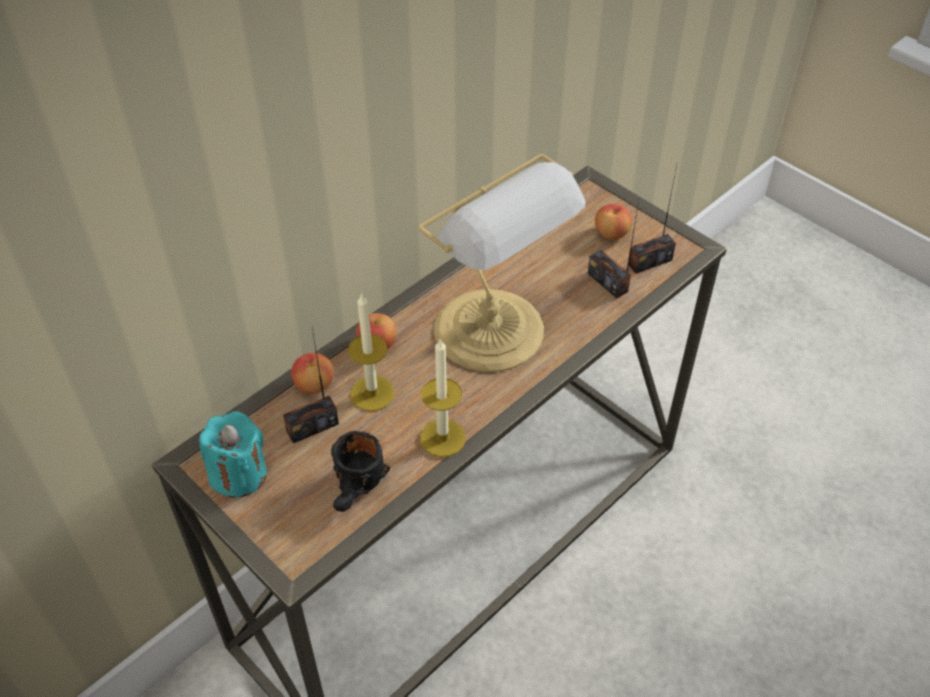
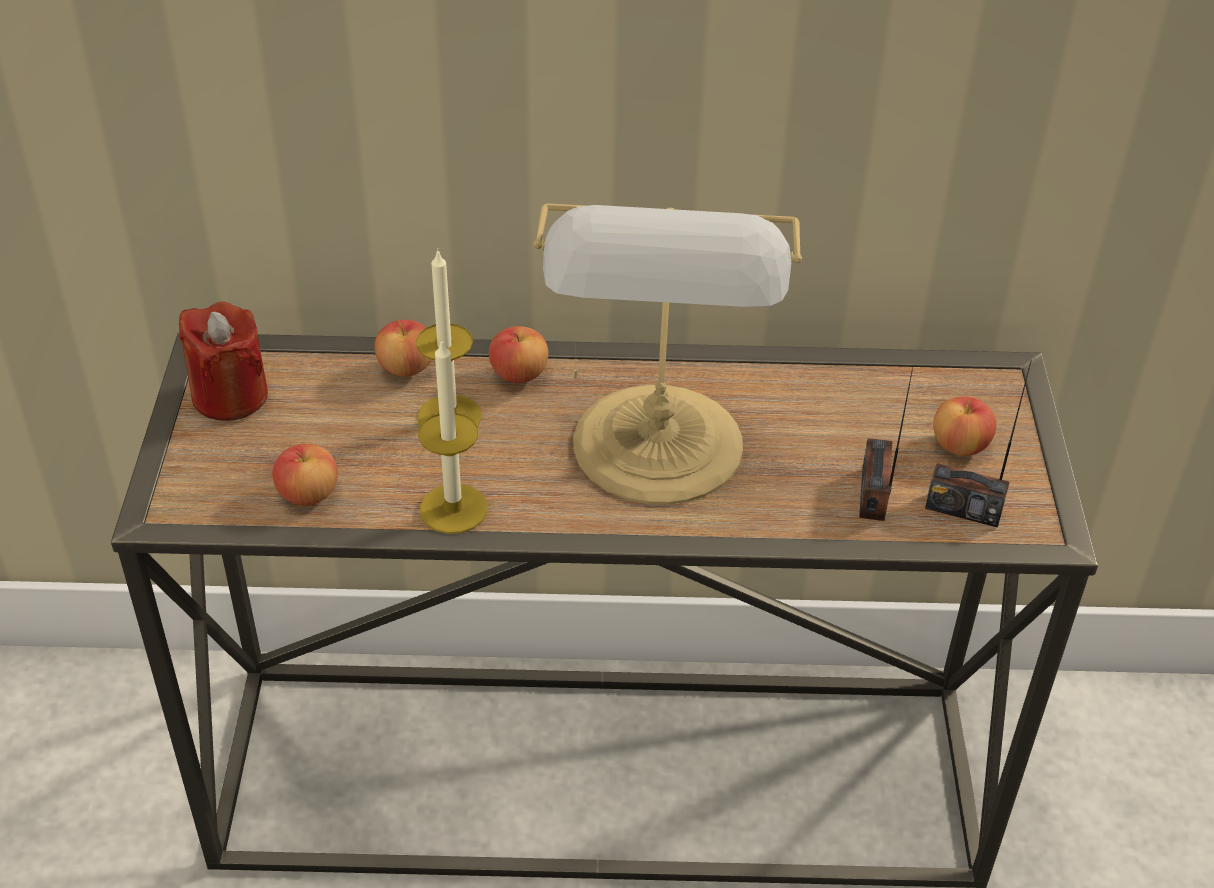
camera: 45 degrees right, 5 degrees down
(239, 474) = (230, 396): turquoise candle -> red candle
(312, 427) = (351, 405): radio -> none
(358, 491) = (308, 494): black mug -> apple

